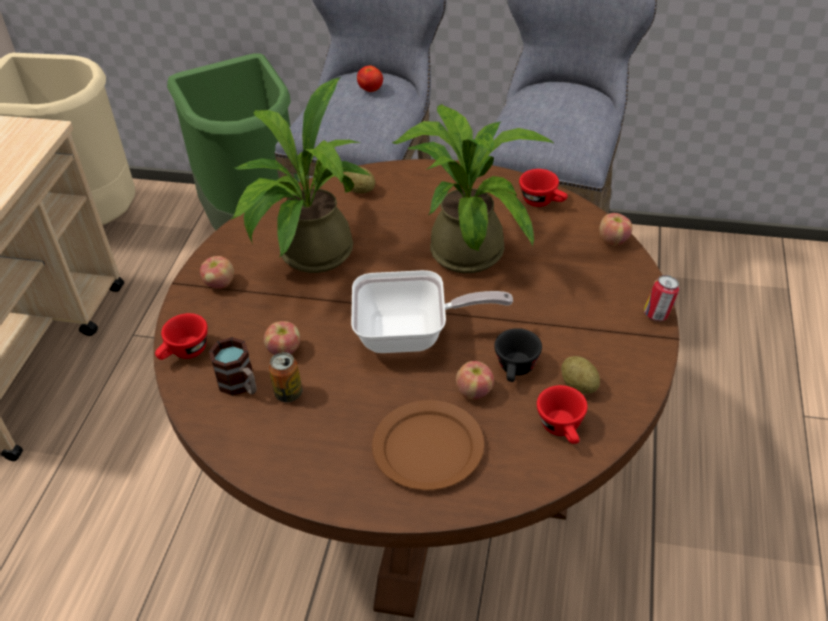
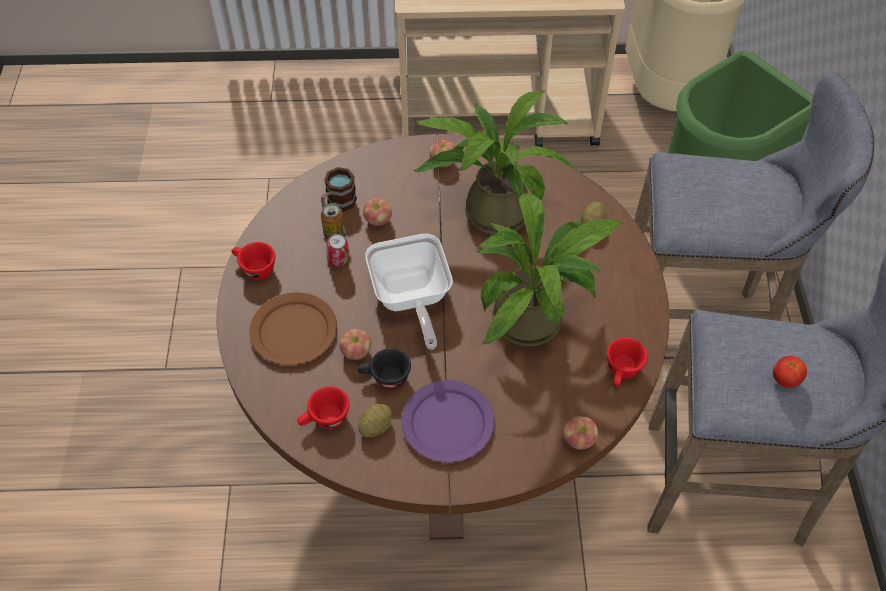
camera: 75 degrees right, 10 degrees up
(185, 353) = (364, 163): red cup -> red cup (254, 269)
(370, 89) = (758, 197): tomato -> tomato (785, 379)
(583, 327) = (448, 424): none -> purple plate
(658, 315) = (477, 485): can -> can (338, 262)

